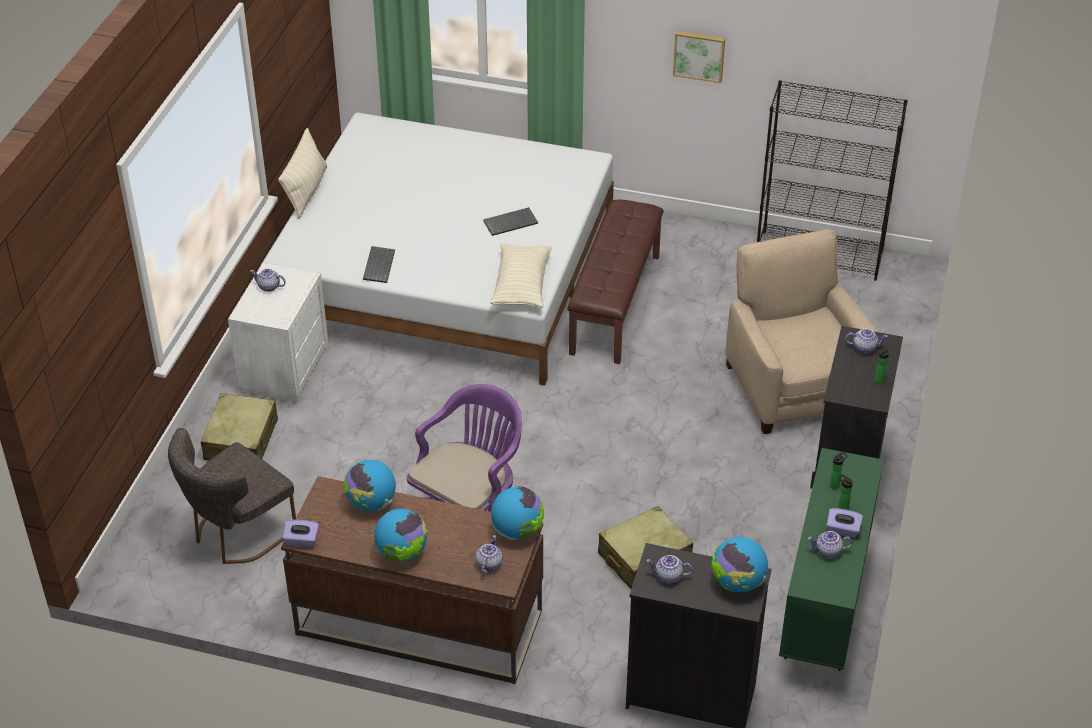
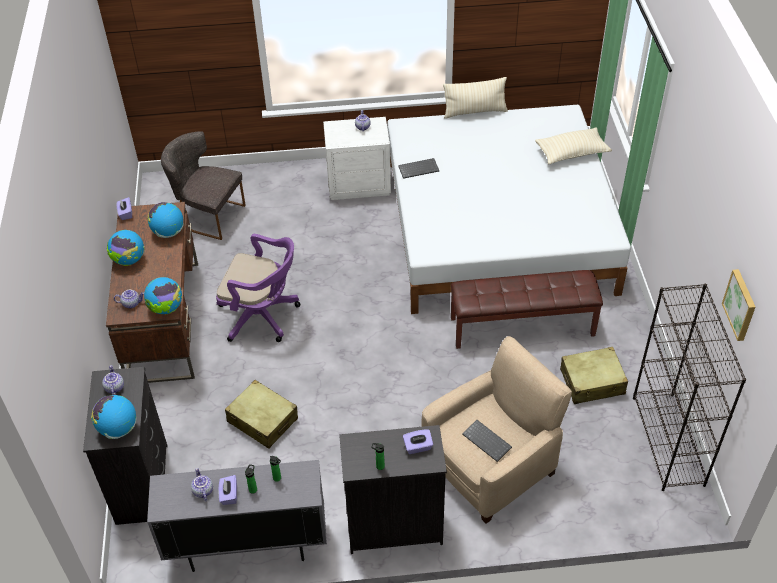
camera: 70 degrees right, 5 degrees up
(241, 440) = (287, 189): beige suitcase -> beige suitcase (592, 382)
(511, 222) = (507, 217): keyboard -> keyboard (488, 441)
(521, 285) = (439, 244): beige pillow -> beige pillow (572, 153)
(699, 55) = (690, 221): picture -> picture (741, 304)
(823, 613) = (247, 546): green cabinet -> grey cabinet
(864, 347) = (418, 447): teapot -> purple tissue box

